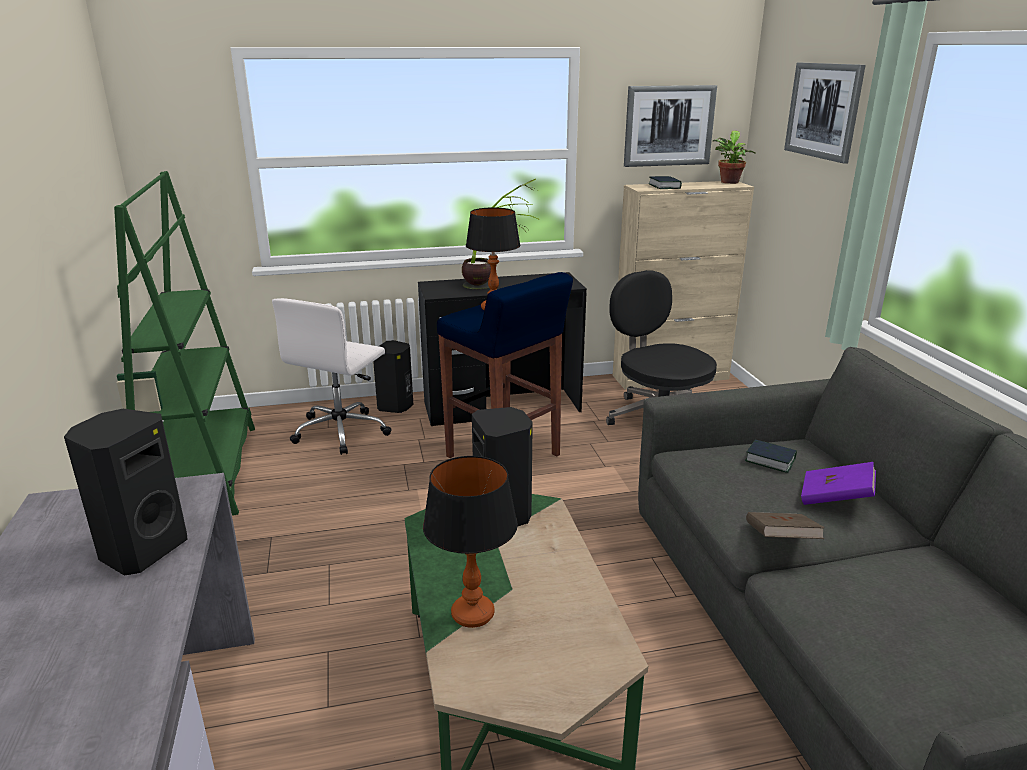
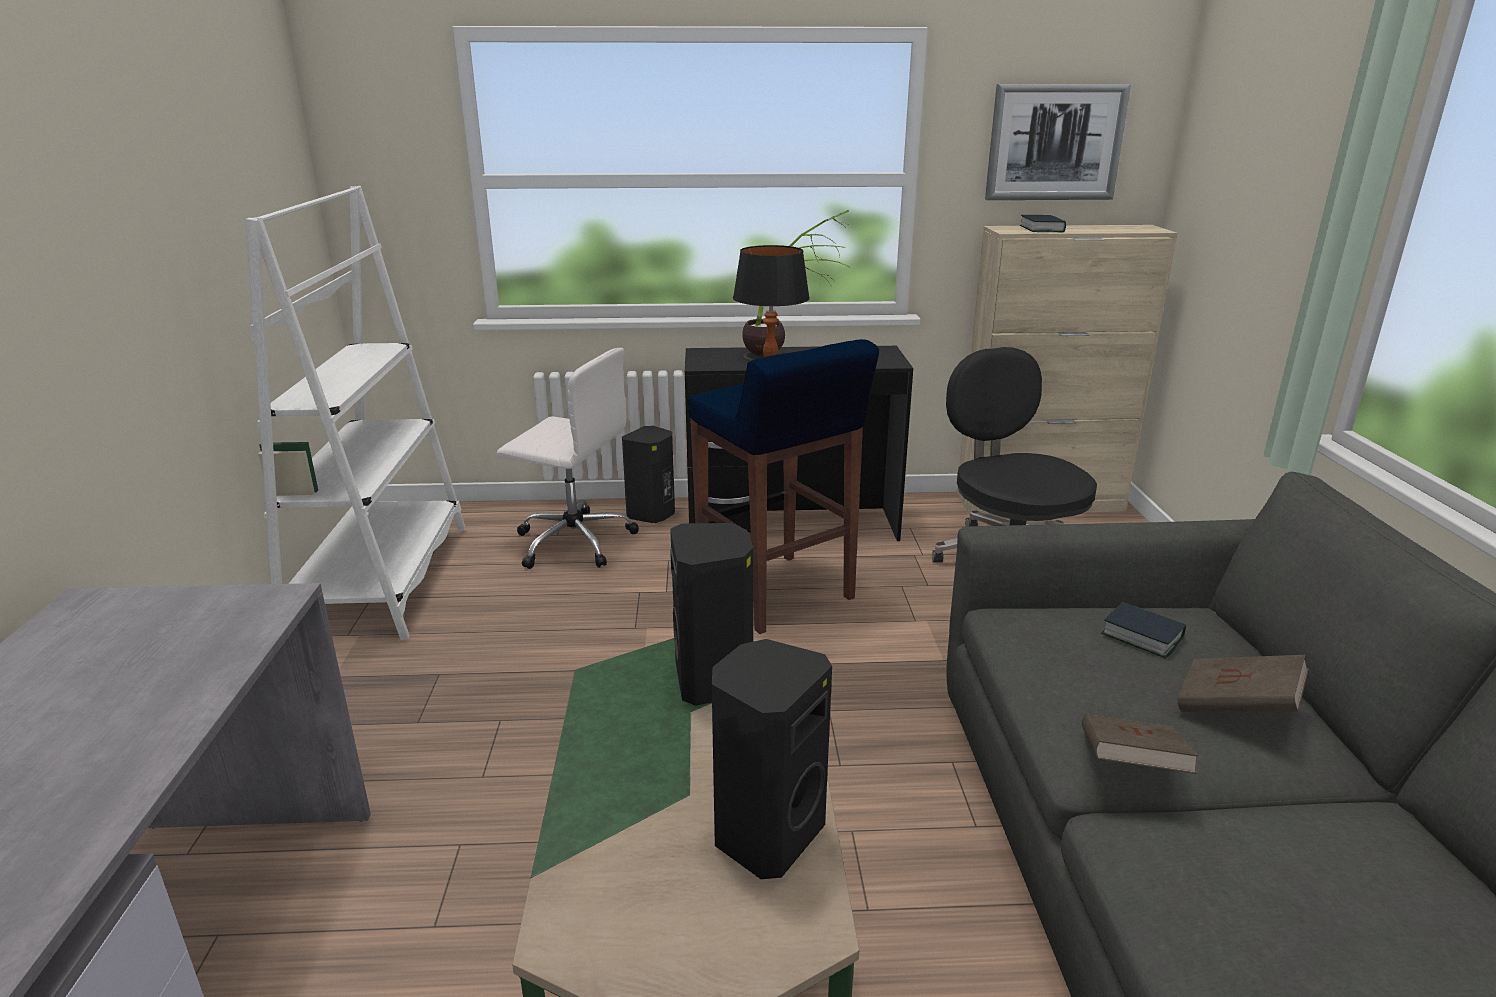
camera: 10 degrees right, 0 degrees up
(142, 550) = (159, 681): black speaker -> black speaker (765, 834)
(202, 473) = (382, 581): green bookcase -> white bookcase
(342, 431) = (573, 541): white office chair -> white office chair turned 105 degrees counterclockwise
(473, 614) = (618, 827): table lamp -> none
(729, 182) = (1141, 227): potted plant -> none
(823, 111) = (1286, 115): picture -> none
(835, 499) = (1236, 707): purple book -> brown book

